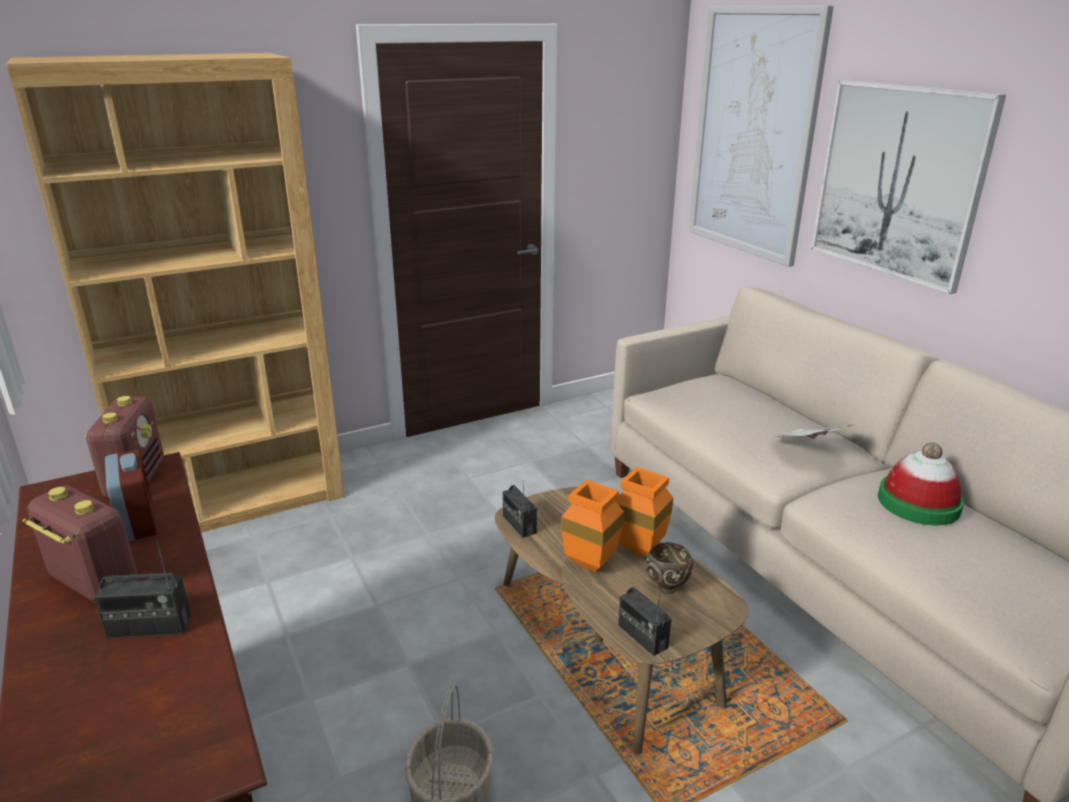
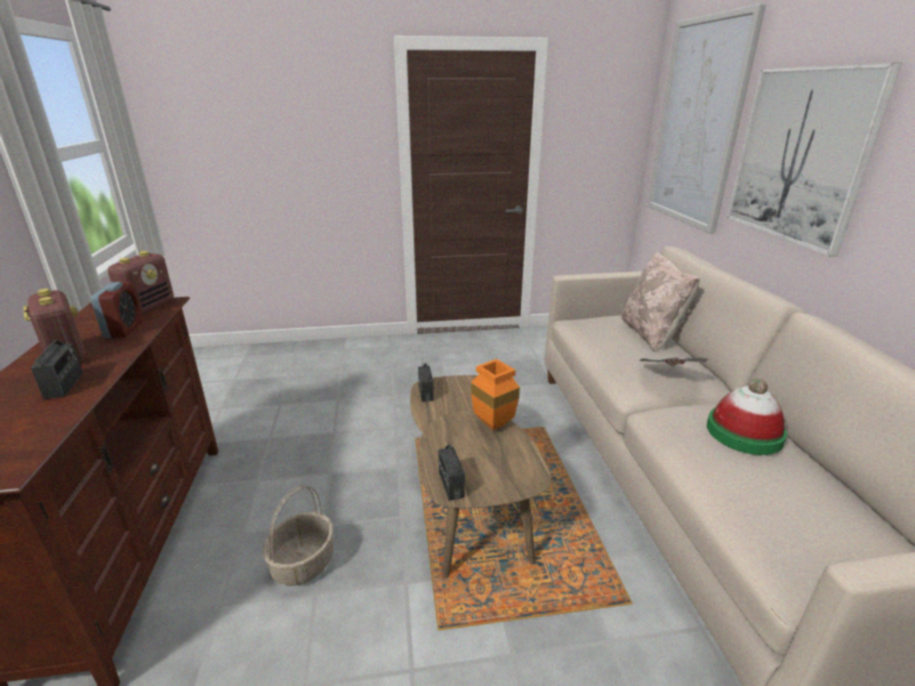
camera: 20 degrees right, 0 degrees up
(149, 627) = (64, 385): radio -> radio turned 120 degrees counterclockwise
(239, 500) = (295, 354): brown bookcase -> none
(594, 564) = (452, 427): orange vase -> none
(666, 587) = (495, 455): brown bowl -> none
(755, 399) = (651, 334): none -> beige pillow

